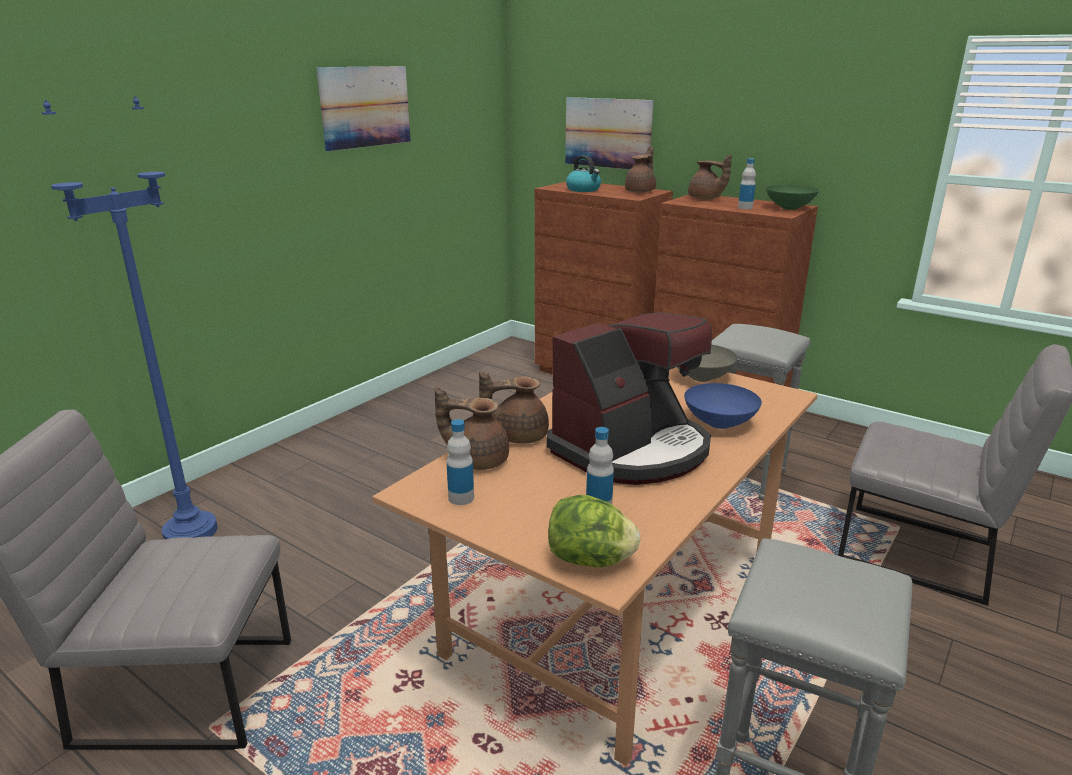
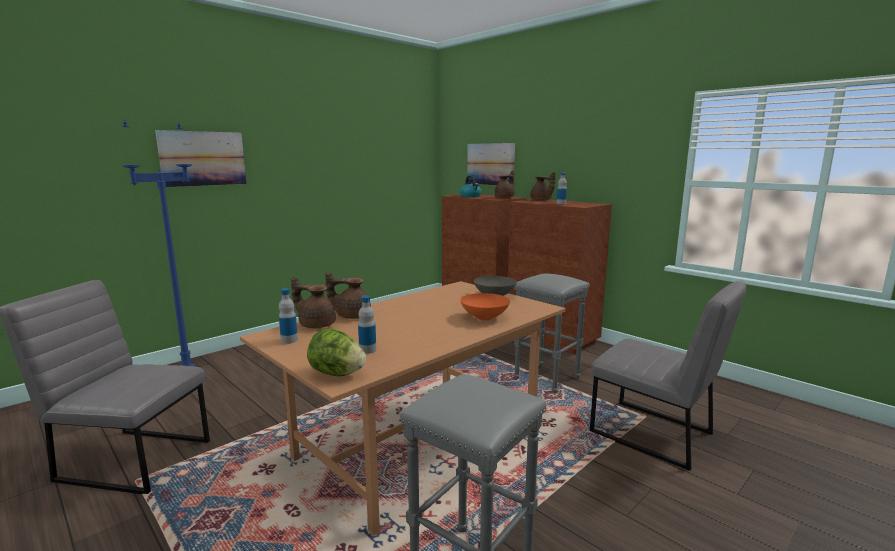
camera: 10 degrees right, 10 degrees down
(365, 107) = (338, 144): picture -> picture (203, 158)
(632, 450) = (415, 326): coffee machine -> none
(720, 424) = (485, 318): blue bowl -> orange bowl
(789, 208) = (590, 204): green bowl -> none

